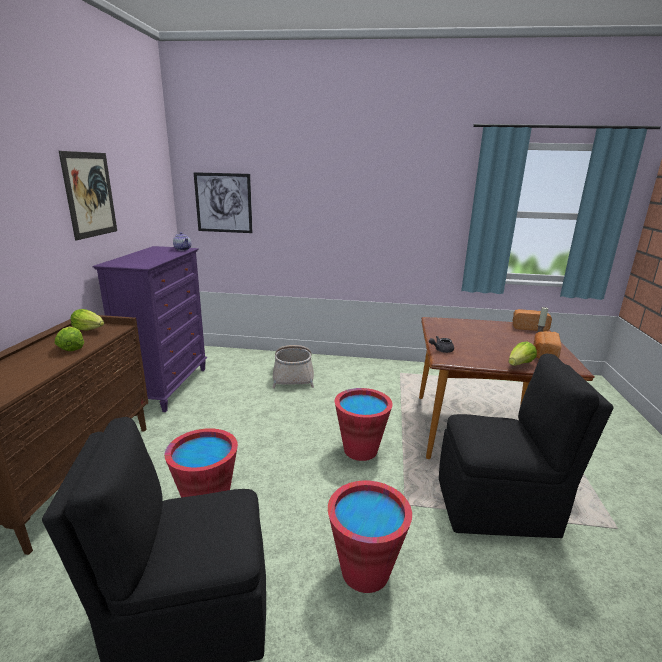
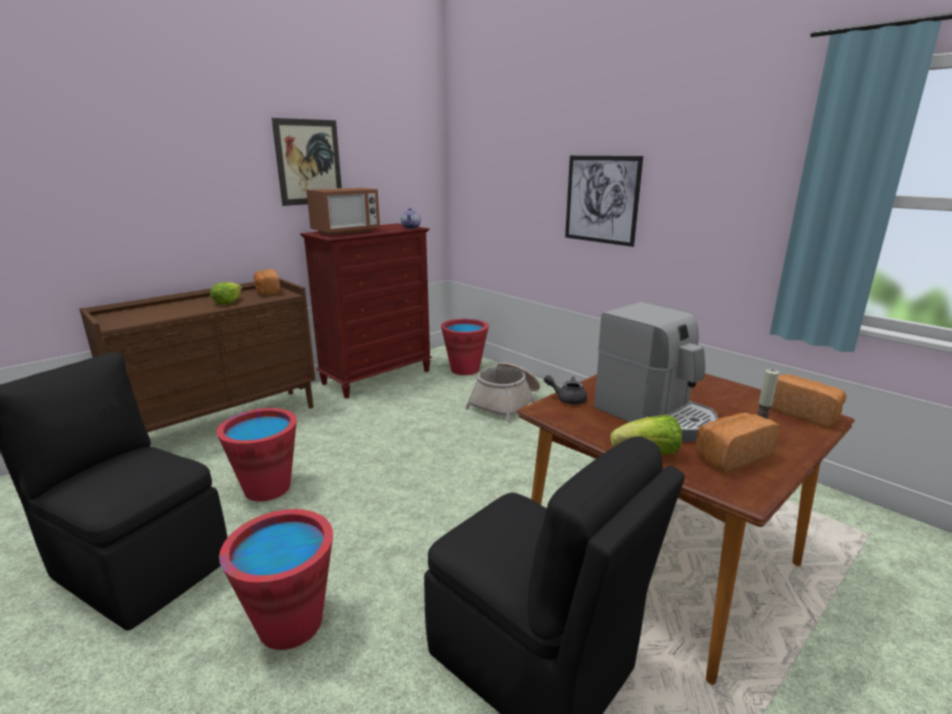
camera: 40 degrees right, 0 degrees up
(89, 329) = (267, 292): lettuce -> bread
(138, 259) = (346, 232): none -> microwave
(167, 387) = (377, 377): purple dresser -> red dresser
(223, 203) = (485, 178): picture -> picture (601, 199)
(360, 450) = (462, 508): red bucket -> red bucket (465, 369)
(489, 346) = (655, 415): none -> coffee machine

